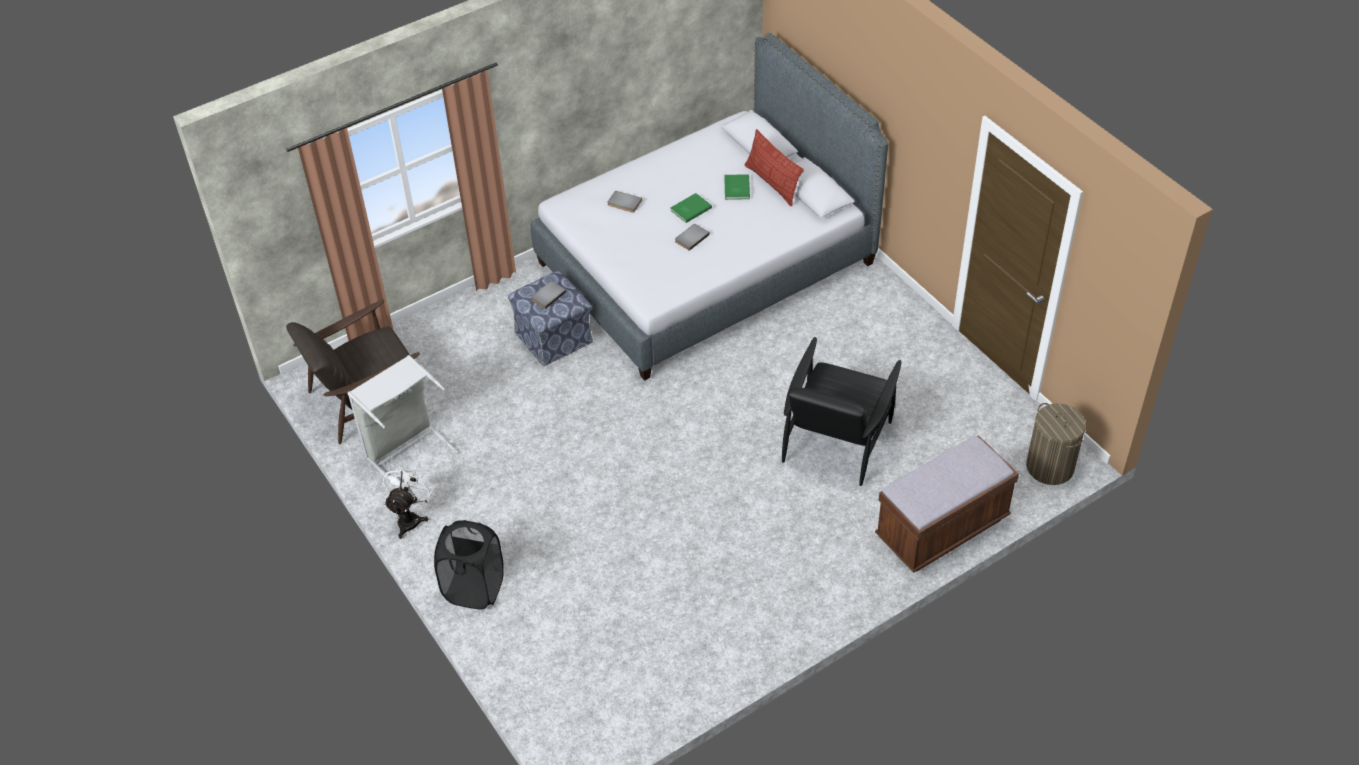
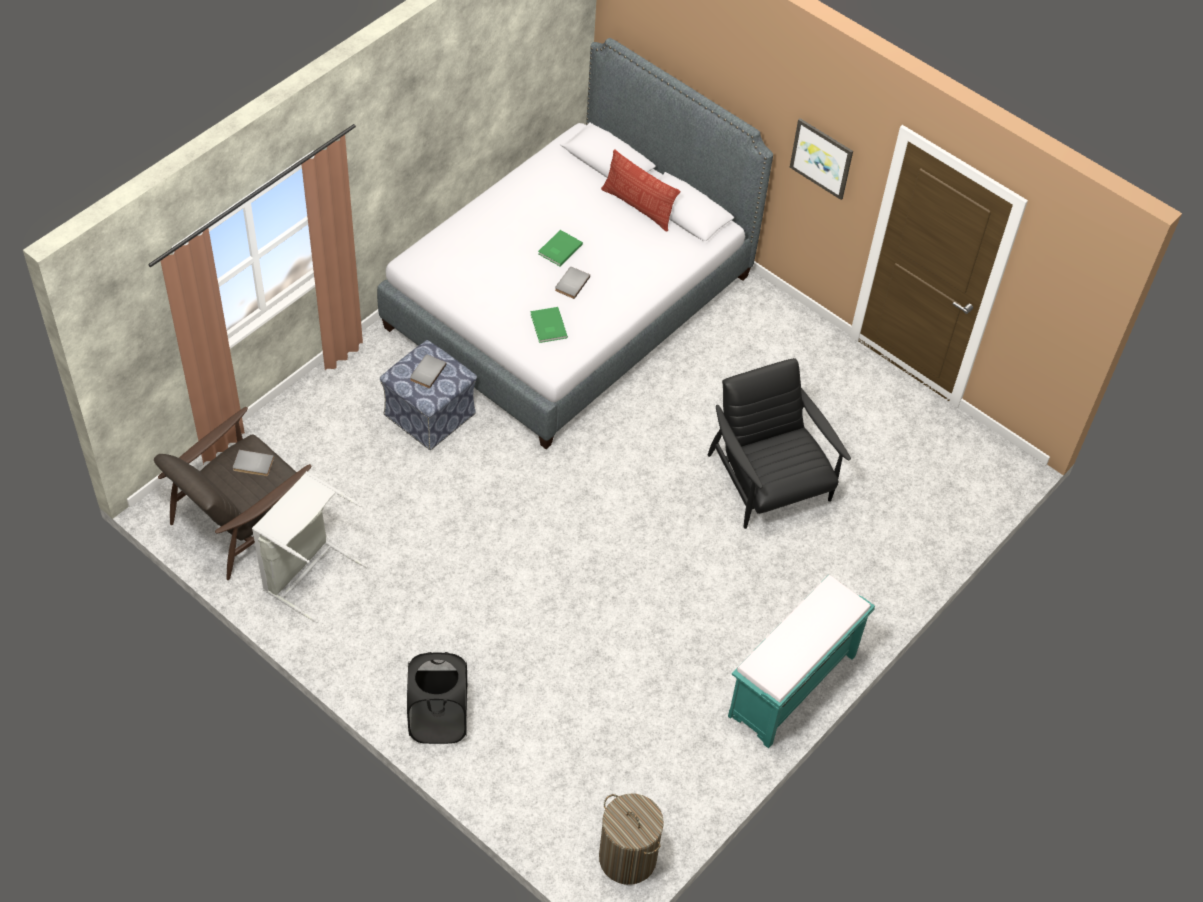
camera: 20 degrees left, 5 degrees up
(411, 518) = (340, 652): white fan -> none
(624, 203) = (484, 252): grey book -> grey book (253, 465)
(736, 188) = (601, 218): green book -> green book (547, 326)
(799, 617) = (792, 687): none -> turquoise bench
(836, 438) = (769, 482): black armchair -> black armchair turned 150 degrees clockwise
(926, 148) = (822, 158): none -> picture
(942, 528) = (905, 563): brown bench -> none
(1049, 467) = (991, 478): laundry basket -> laundry basket (627, 857)

